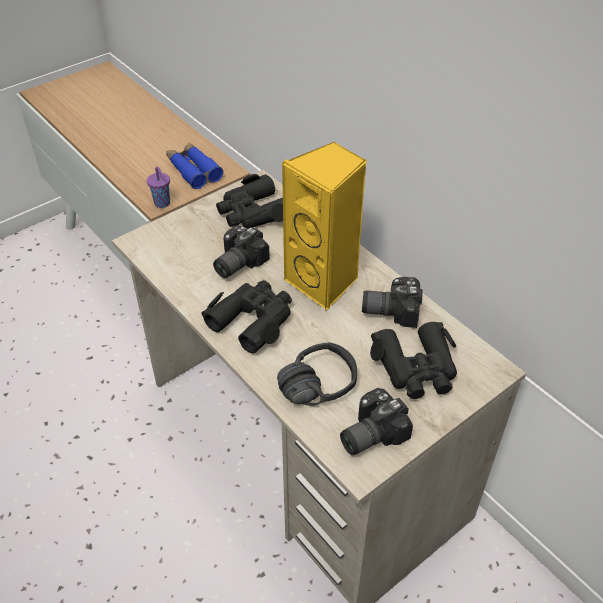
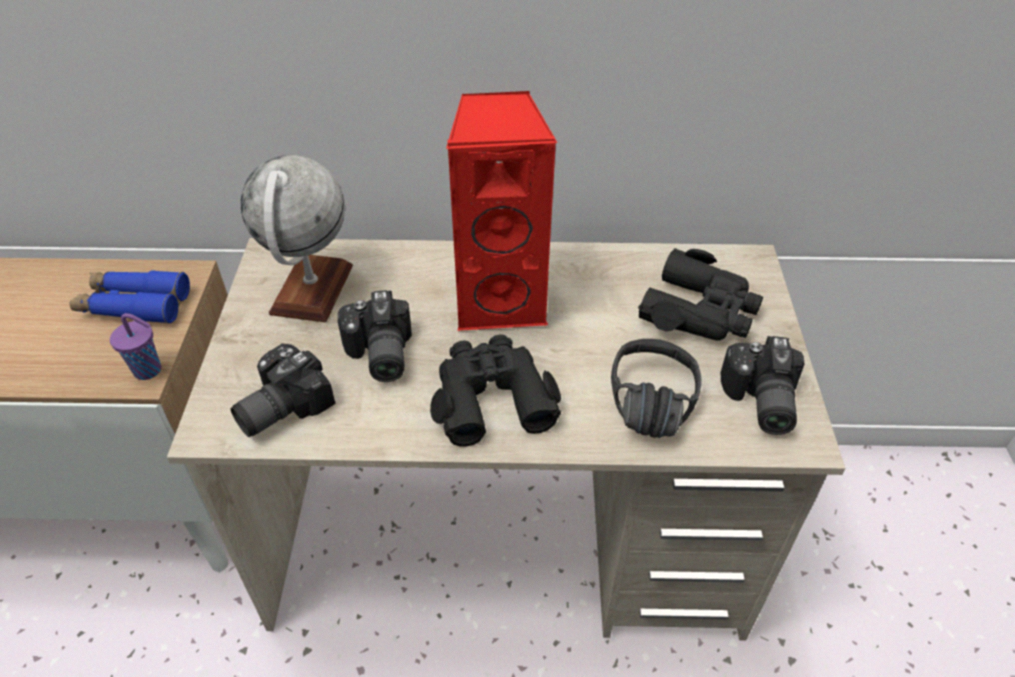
camera: 50 degrees left, 0 degrees up
(253, 212) = (312, 289): black binoculars -> globe
(324, 282) = (501, 302): yellow speaker -> red speaker
(390, 309) = (598, 278): camera -> camera (279, 406)

